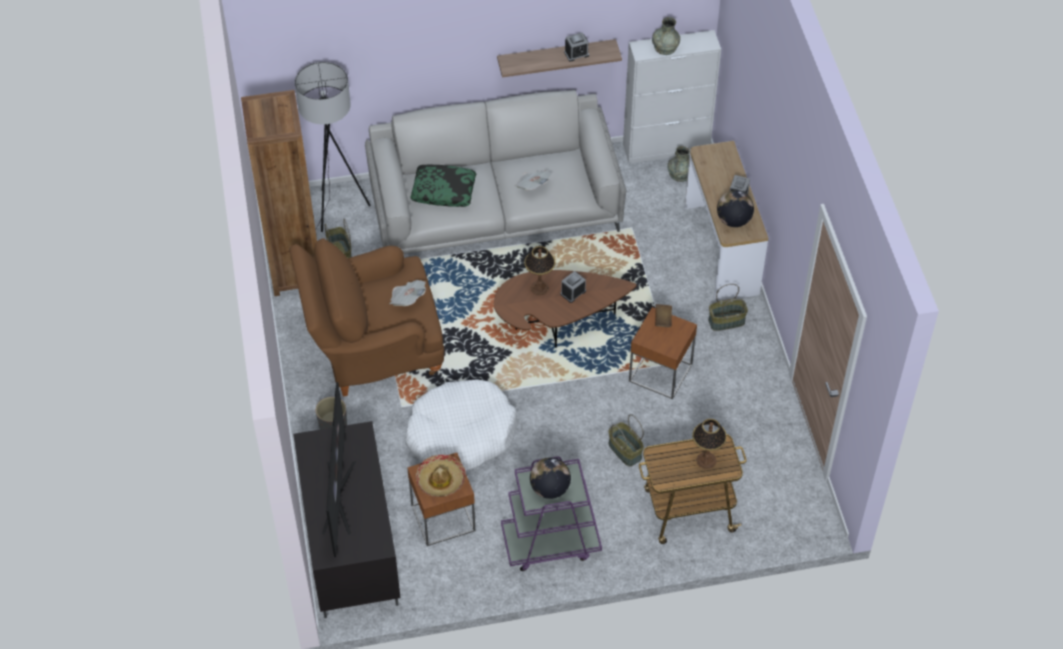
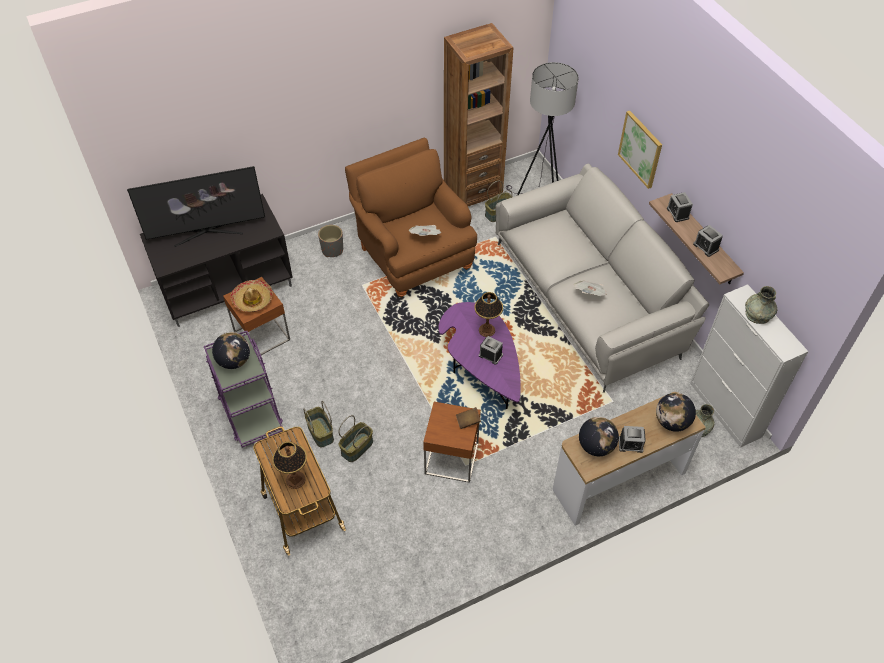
camera: 75 degrees right, 0 degrees up
(436, 55) = (640, 149): none -> picture
(444, 190) = (558, 236): pillow -> none
(460, 434) = (344, 328): white dog bed -> none
(526, 59) = (677, 213): none -> alarm clock
(556, 322) = (481, 368): brown coffee table -> purple coffee table
(722, 161) = (671, 422): none -> globe
(726, 322) = (530, 502): basket -> basket (320, 432)

